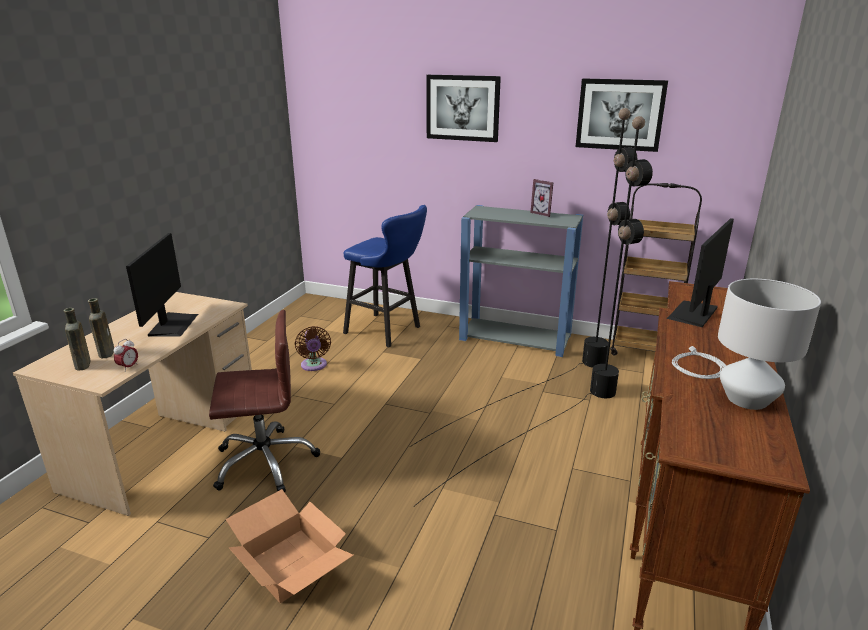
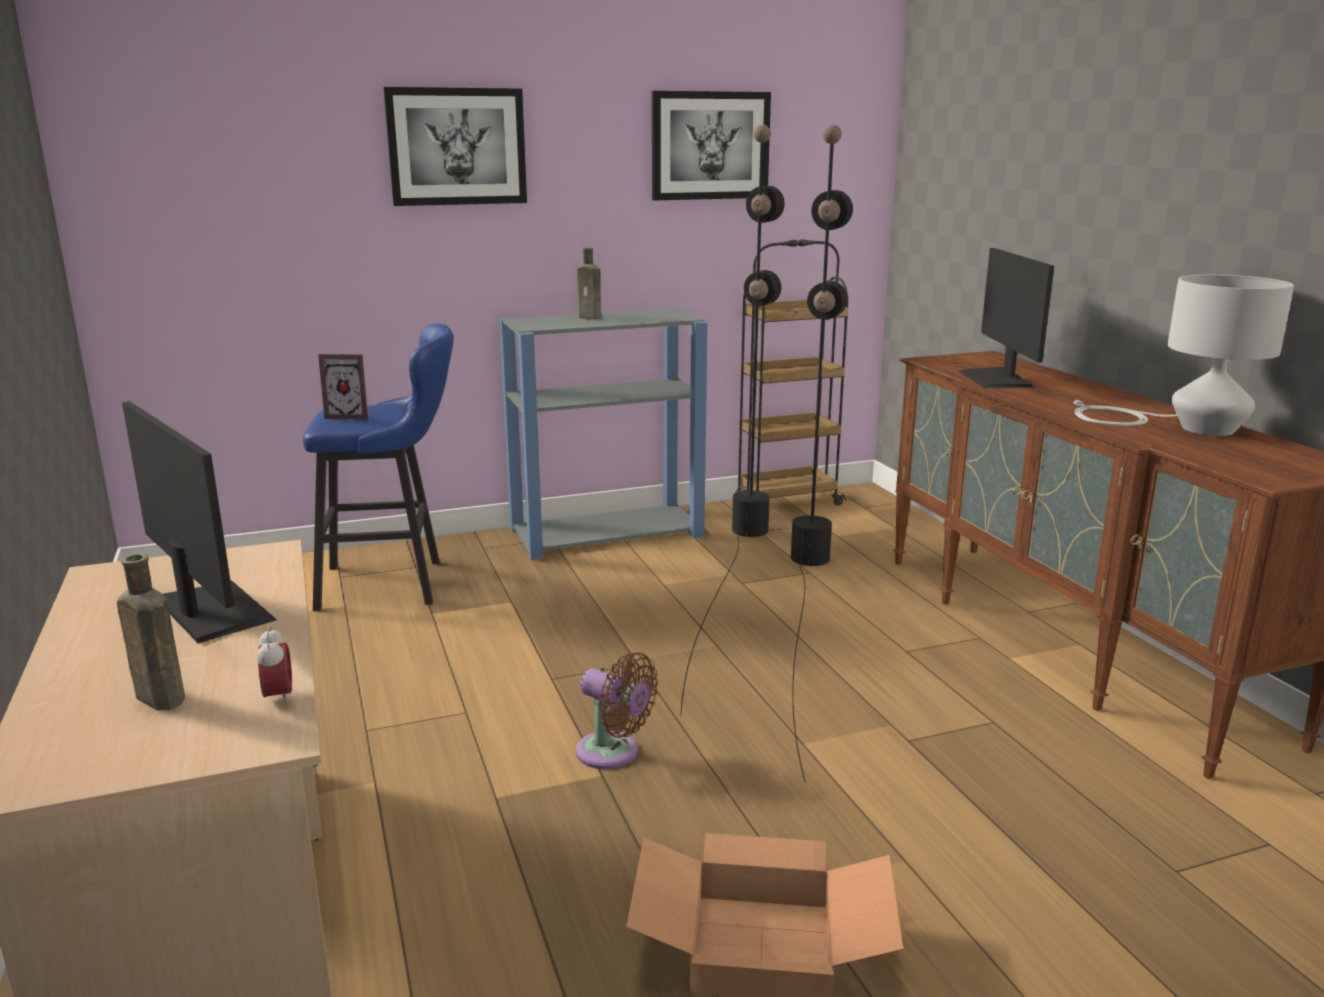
camera: 40 degrees left, 5 degrees down
(83, 366) = (150, 736): brown bottle -> brown bottle (591, 318)
(265, 462) = (480, 843): brown office chair -> none
(314, 366) = (336, 674): brown fan -> brown fan (613, 754)
(543, 213) = (624, 313): picture frame -> picture frame (350, 416)

